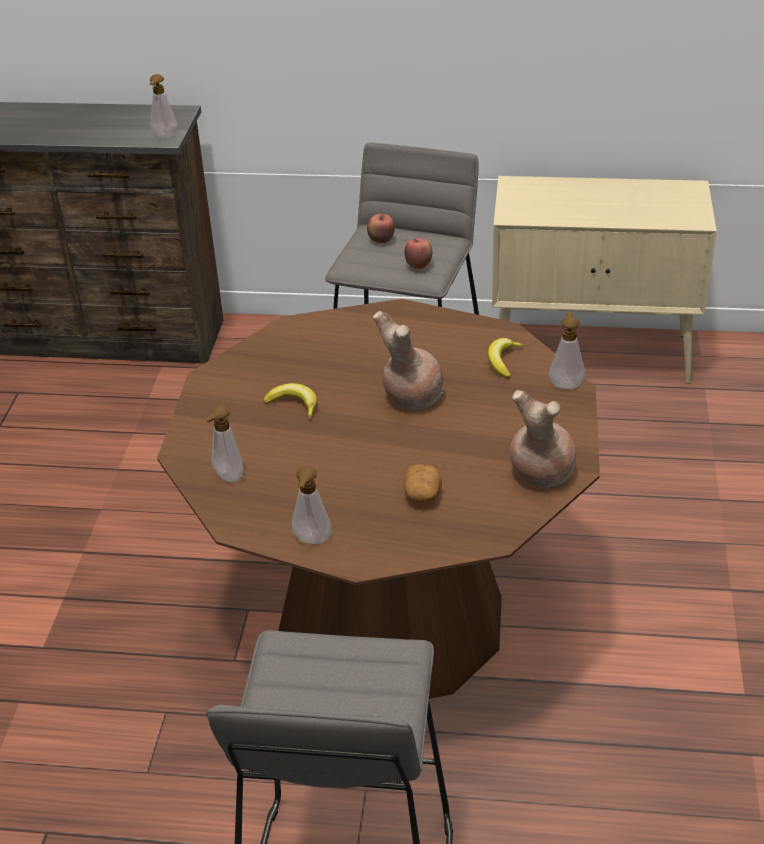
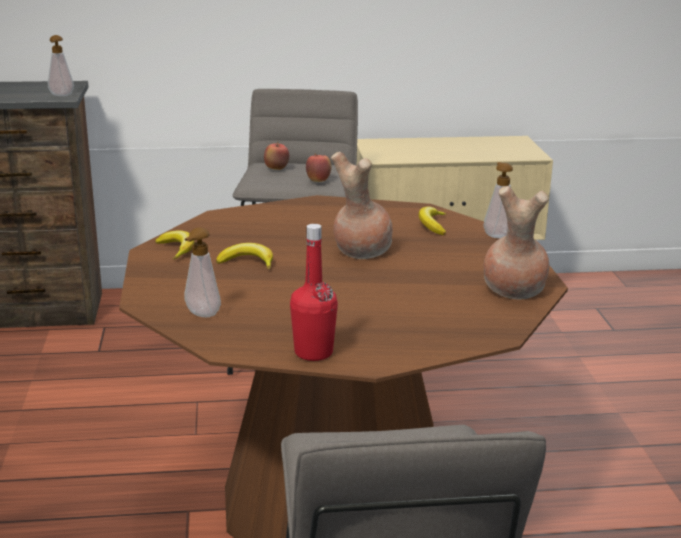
camera: 15 degrees left, 15 degrees down
(232, 378) = (177, 249): none -> banana
(311, 541) = (313, 352): soap dispenser -> red bottle
(422, 494) = (409, 312): potato -> none

